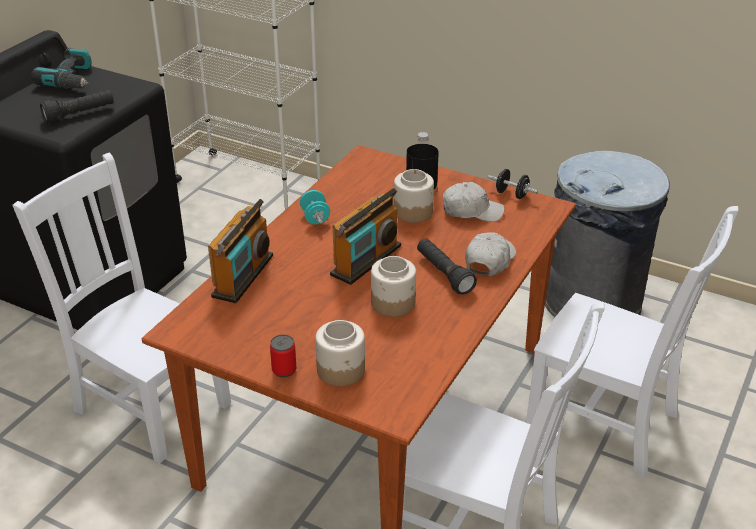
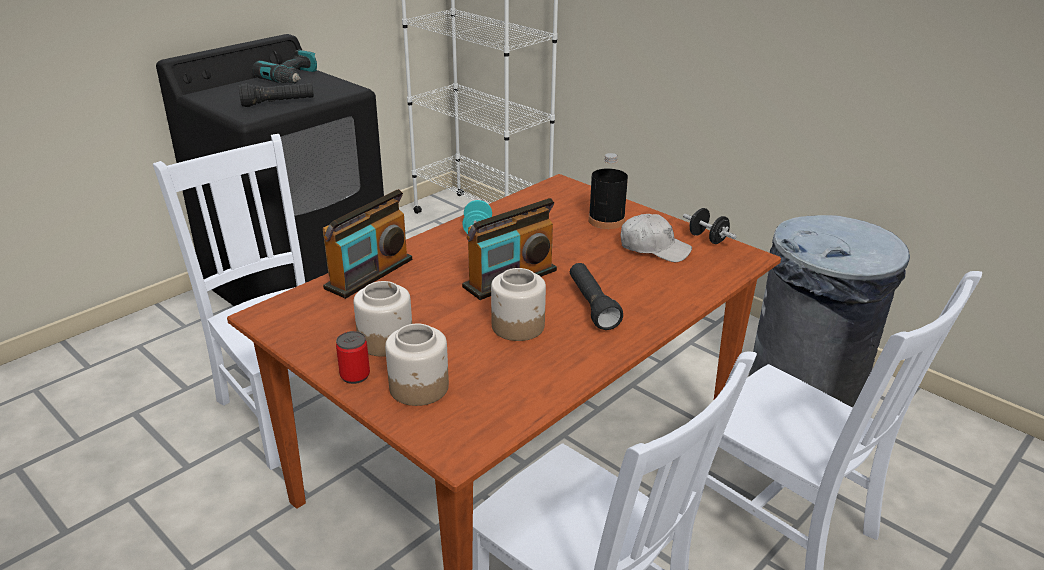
camera: 15 degrees right, 5 degrees down
(413, 212) = (586, 240): jar -> jar (386, 340)
(489, 260) = (653, 300): white cap -> none

